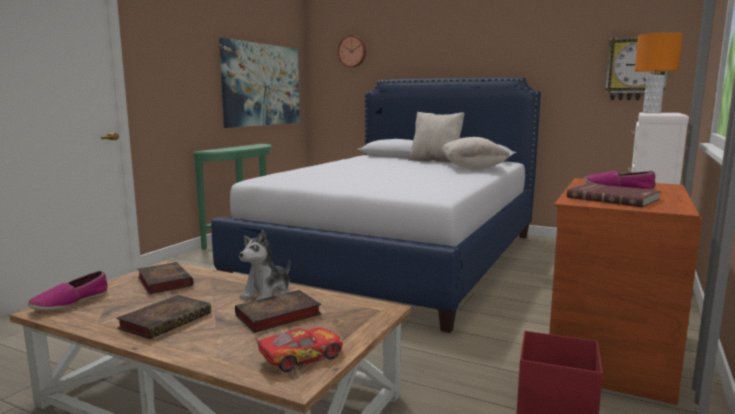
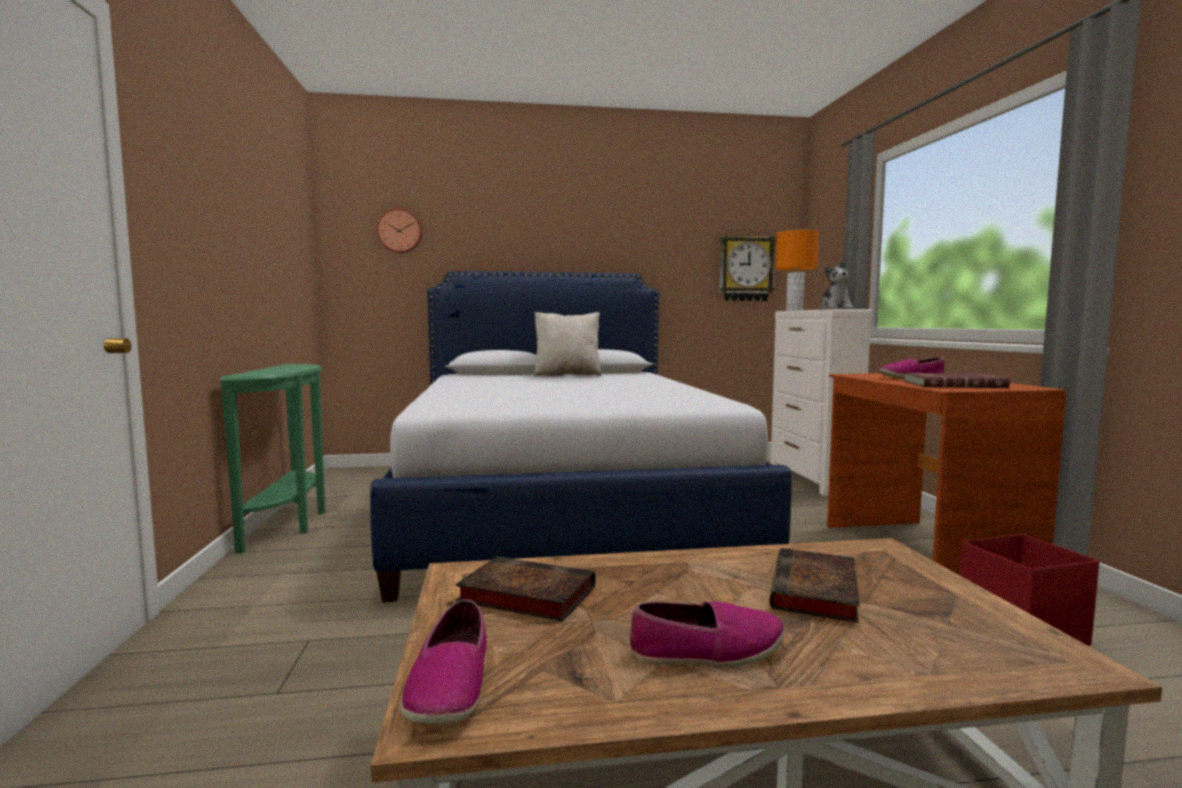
camera: 35 degrees left, 5 degrees down
(167, 320) = (707, 651): book -> shoe
(262, 85) = (281, 270): picture -> none
(267, 294) = (721, 569): plush toy -> plush toy (835, 309)
(300, 357) = (990, 632): toy car -> none
(472, 168) = (640, 379): beige pillow -> none

